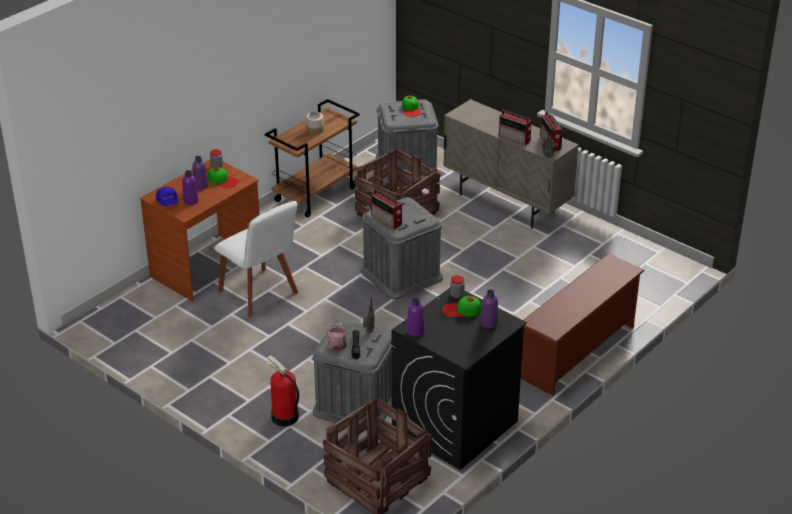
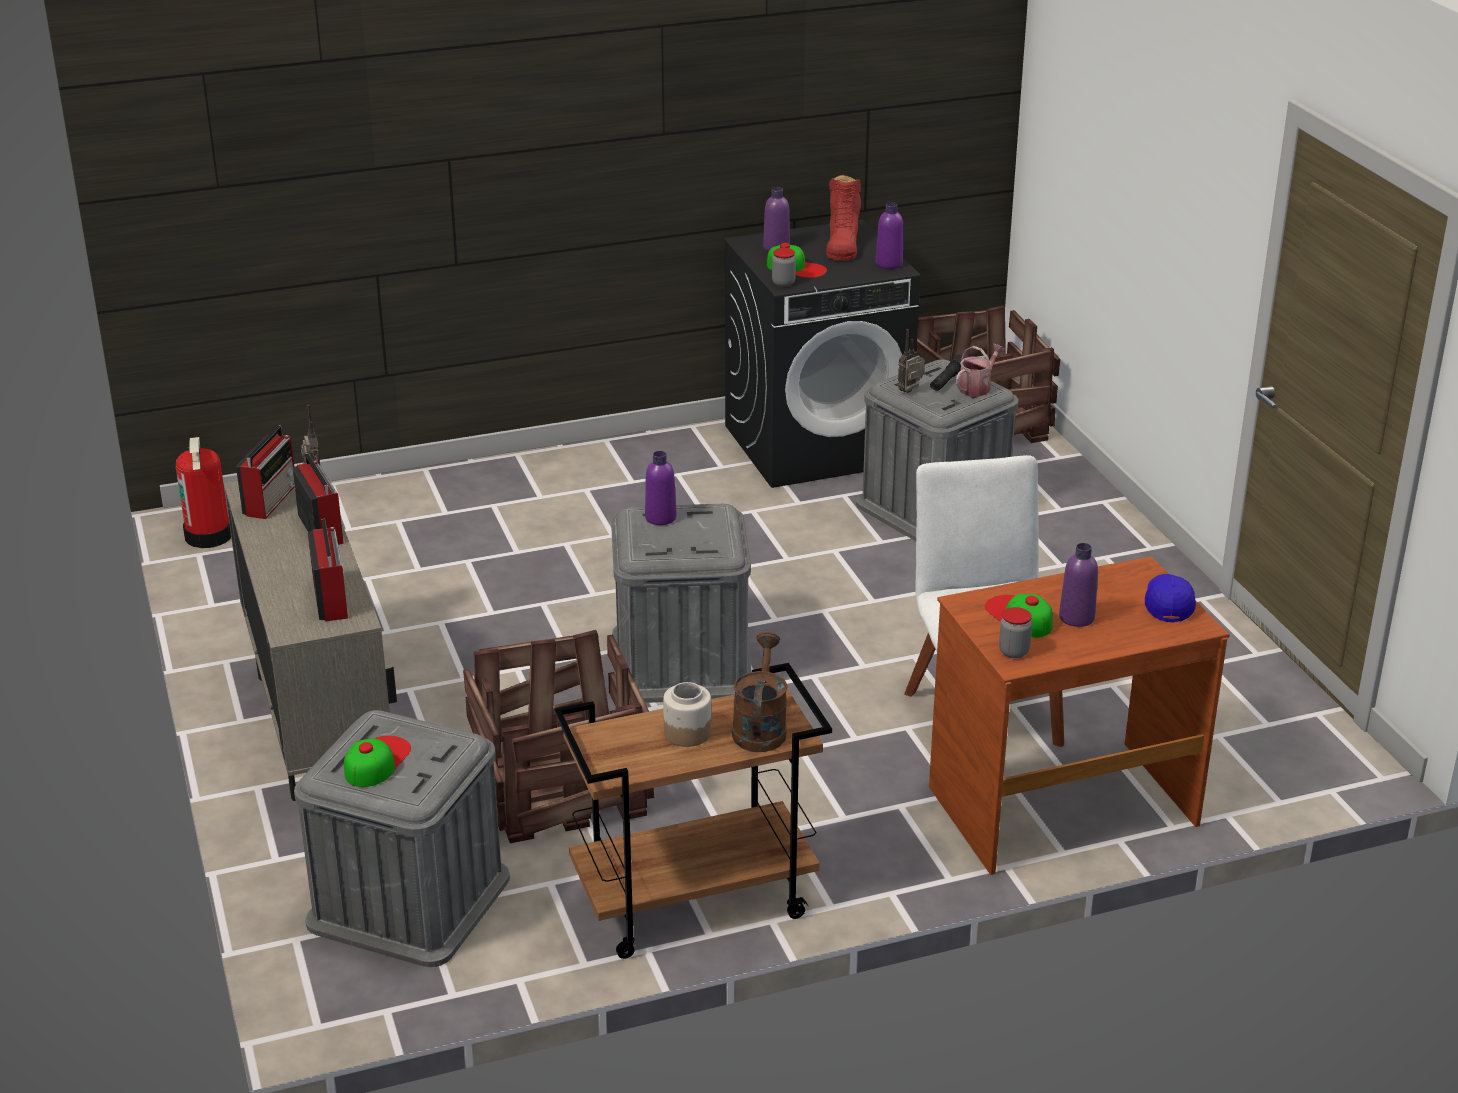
camera: 150 degrees left, 5 degrees down
(191, 201) = (1115, 592): purple bottle -> purple bottle (660, 518)
(284, 417) = (1061, 521): fire extinguisher -> fire extinguisher (209, 536)
(293, 138) = (760, 727): none -> brown watering can
(387, 220) = (716, 531): radio -> radio (331, 598)
(454, 338) = (842, 245): none -> red boot
(577, 352) = (539, 468): brown shoe rack -> none

